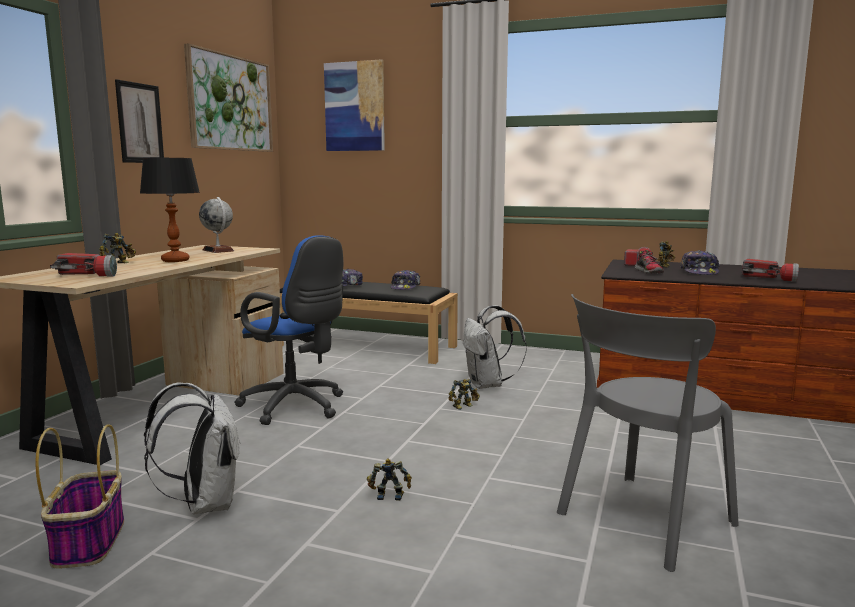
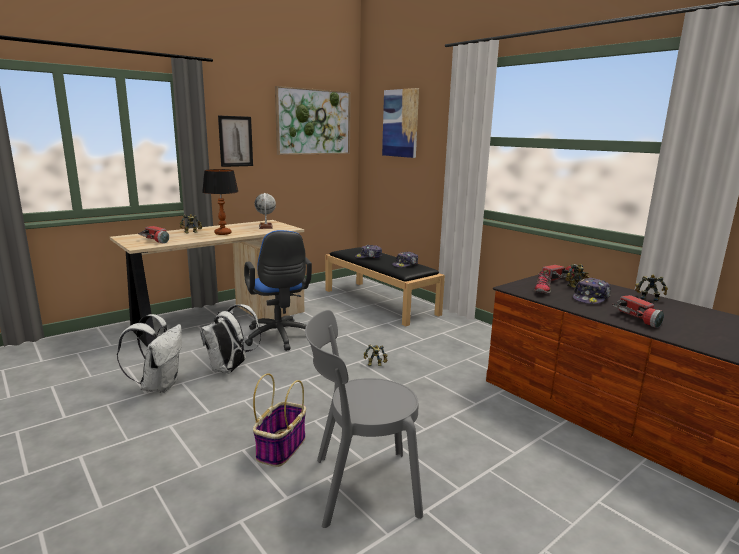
camera: 30 degrees right, 5 degrees up
(89, 541) = (94, 389): basket -> basket (281, 447)
(389, 495) = (245, 412): toy robot -> toy robot (649, 298)
(488, 385) = (416, 352): white backpack -> white backpack (230, 369)

